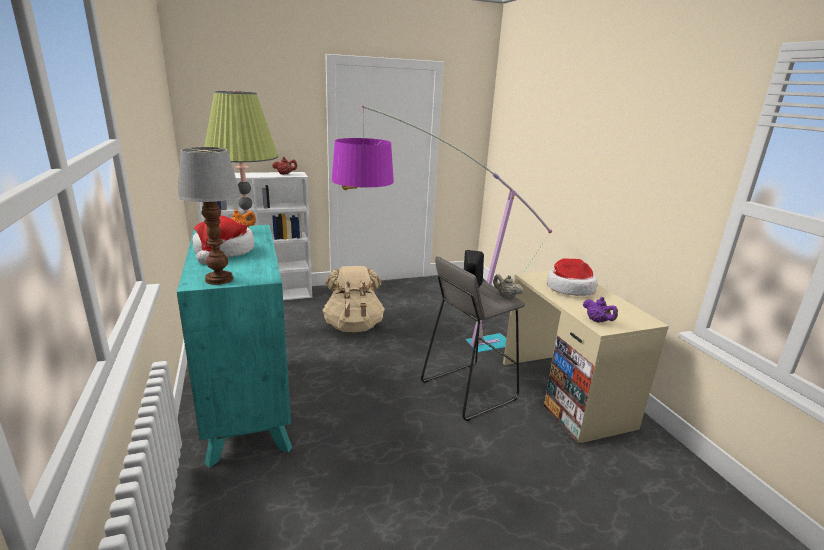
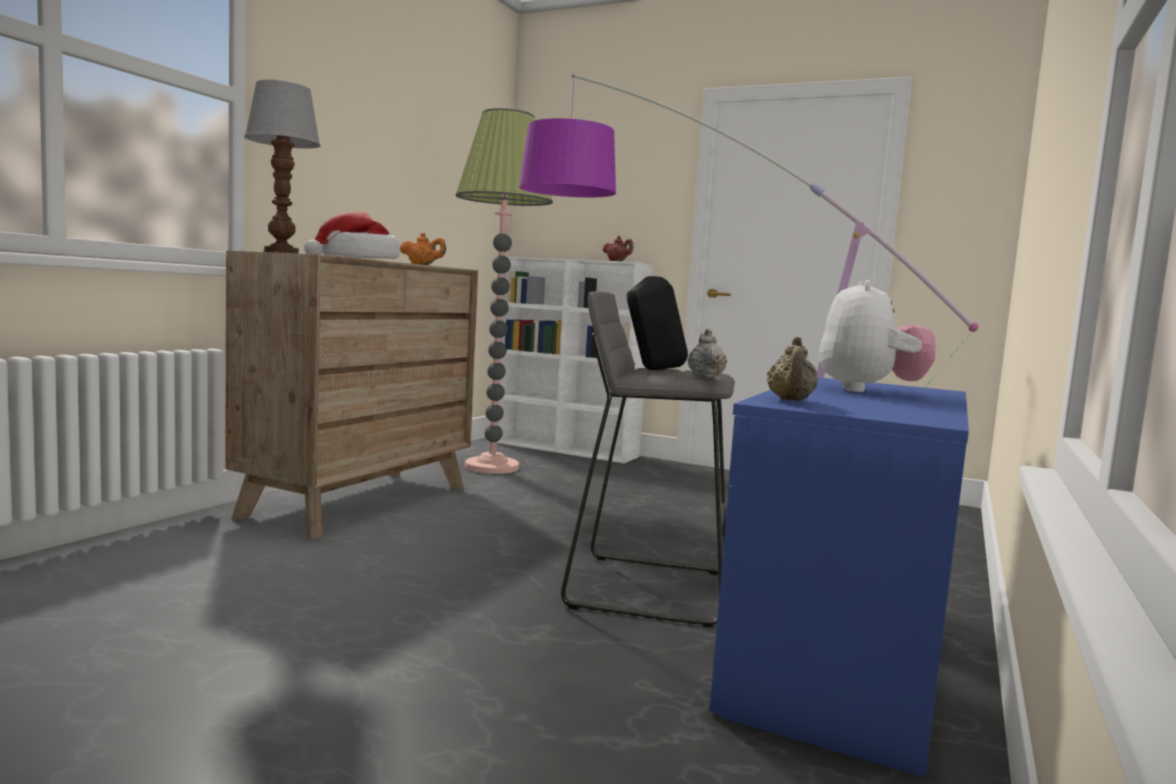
camera: 45 degrees right, 15 degrees down
(247, 404) = (359, 501): turquoise dresser -> brown dresser
(353, 326) = (621, 493): beige backpack -> none
(564, 393) = (839, 663): beige desk -> blue desk
(569, 288) = (869, 391): hat -> plush toy
(597, 321) = (790, 401): purple teapot -> beige teapot

